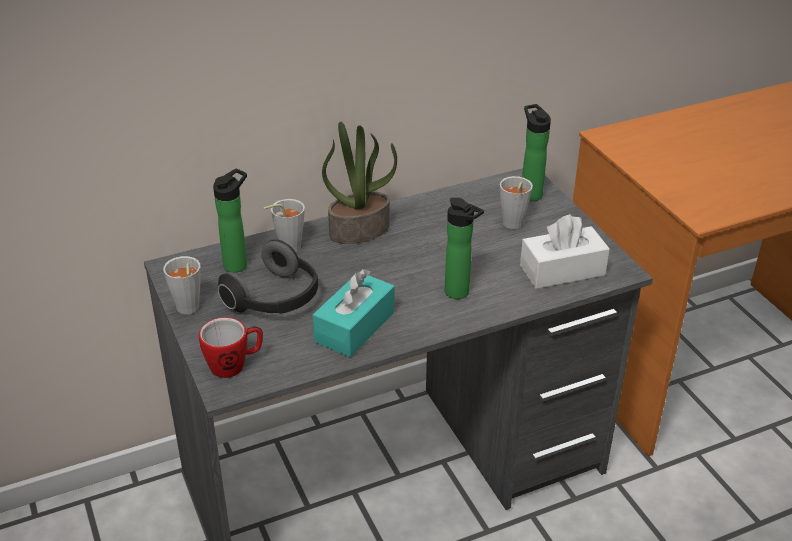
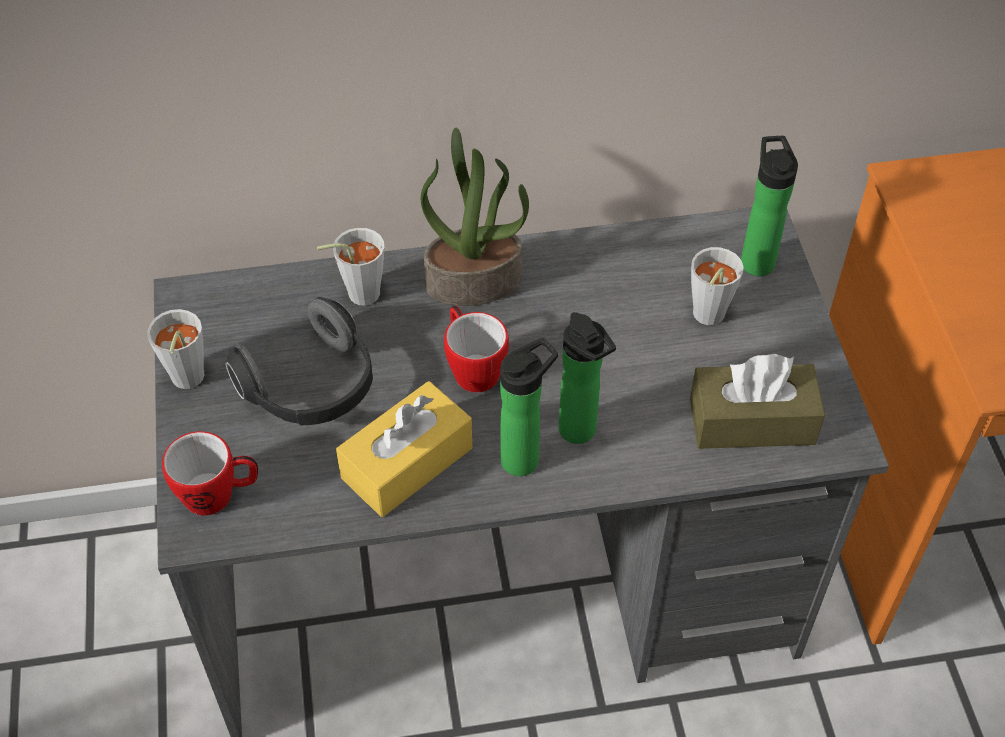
camera: 15 degrees right, 15 degrees up
(238, 263) = (281, 310): bottle -> bottle (525, 457)
(354, 327) = (407, 463): turquoise tissue box -> yellow tissue box
(376, 272) = (472, 367): none -> mug
(562, 270) = (752, 421): white tissue box -> brown tissue box

